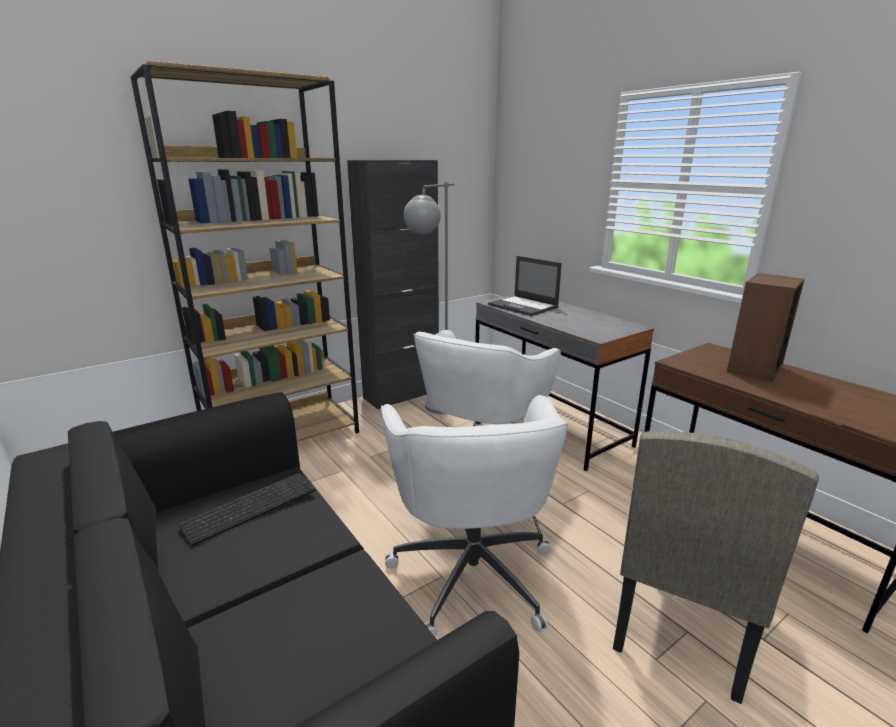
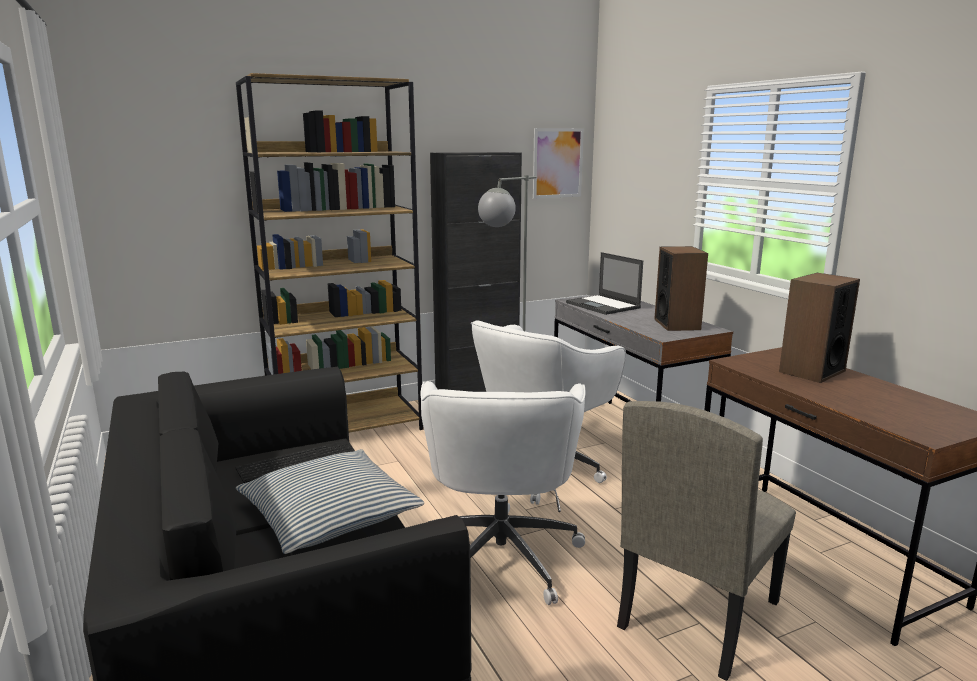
camera: 10 degrees right, 5 degrees down
(302, 579) = (329, 515): none -> pillow
(465, 171) = (557, 163): none -> picture
(601, 323) = (677, 324): none -> speaker

